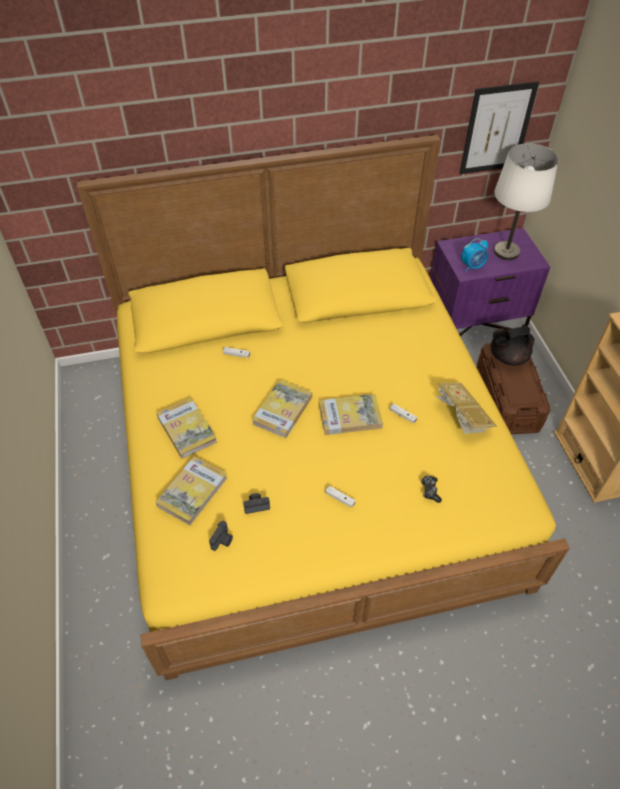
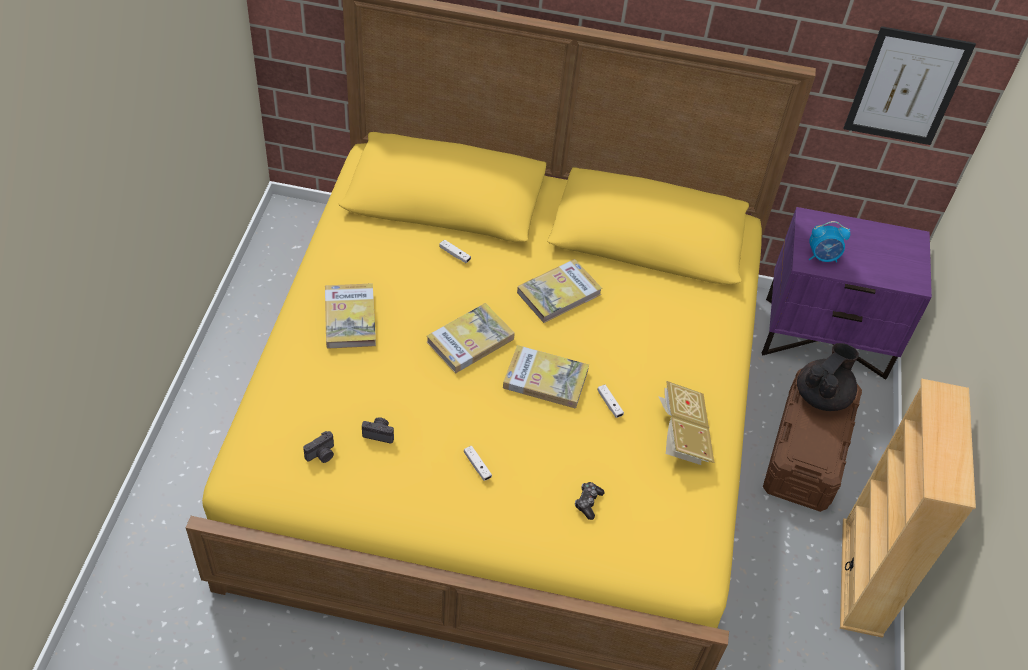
camera: 20 degrees right, 0 degrees up
(192, 492) = (318, 389): book -> book (559, 293)
(506, 251) = (882, 255): white table lamp -> none
(507, 357) = (822, 395): black teapot -> black teapot turned 120 degrees clockwise

